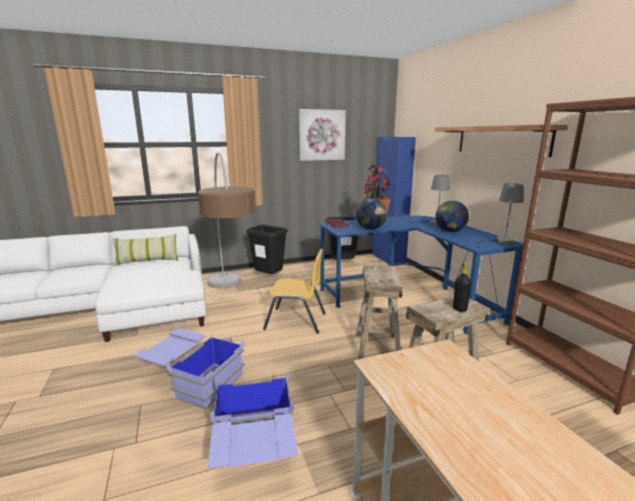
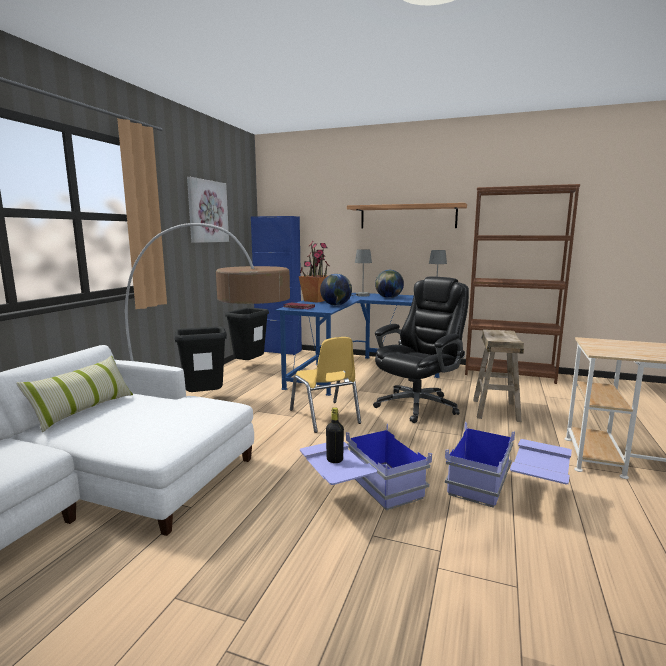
camera: 50 degrees left, 5 degrees down
(296, 321) = (325, 416): yellow chair -> yellow chair turned 105 degrees clockwise
(377, 347) = (418, 405): beige stool -> black office chair
(459, 308) = (506, 335): black bottle -> black bottle (334, 460)

